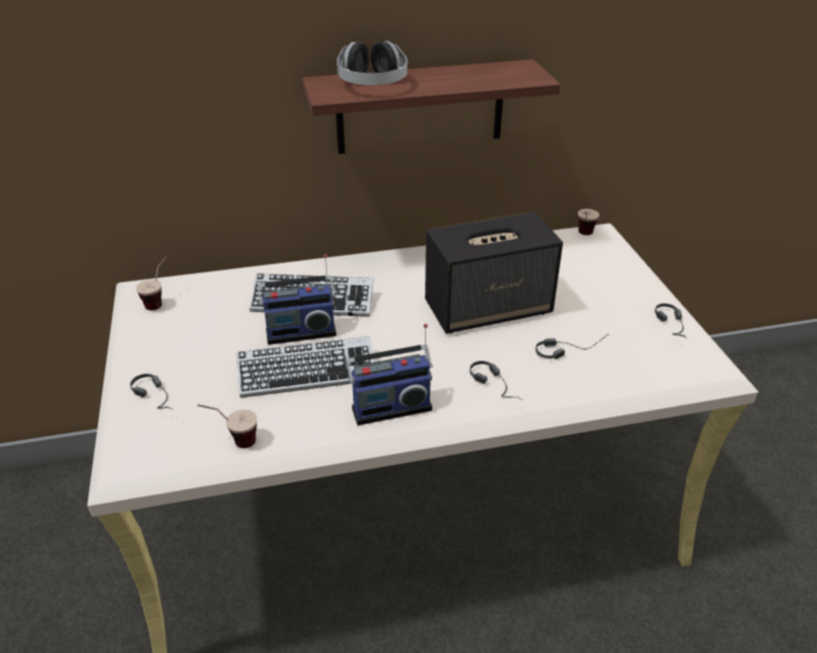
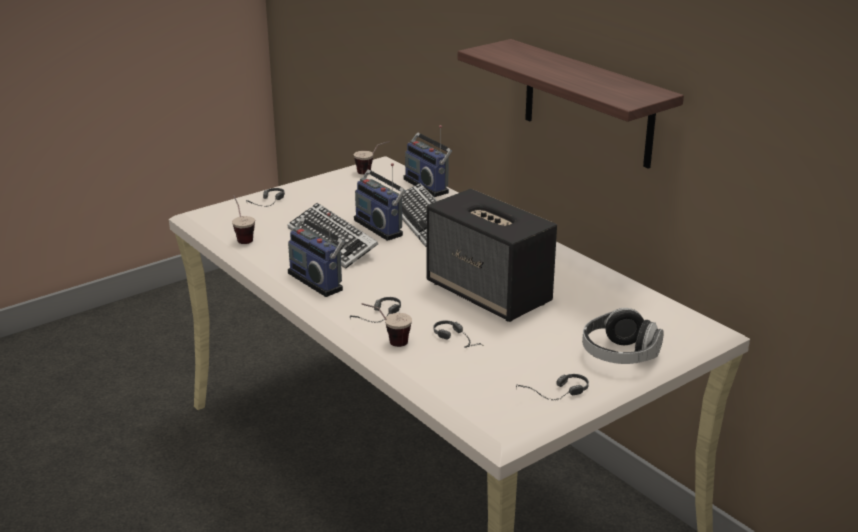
camera: 65 degrees right, 10 degrees down
(233, 276) = (428, 185): none -> radio
(372, 85) = (523, 57): headphones -> headphones (619, 355)
(583, 236) = (683, 319): cup -> cup (387, 342)

